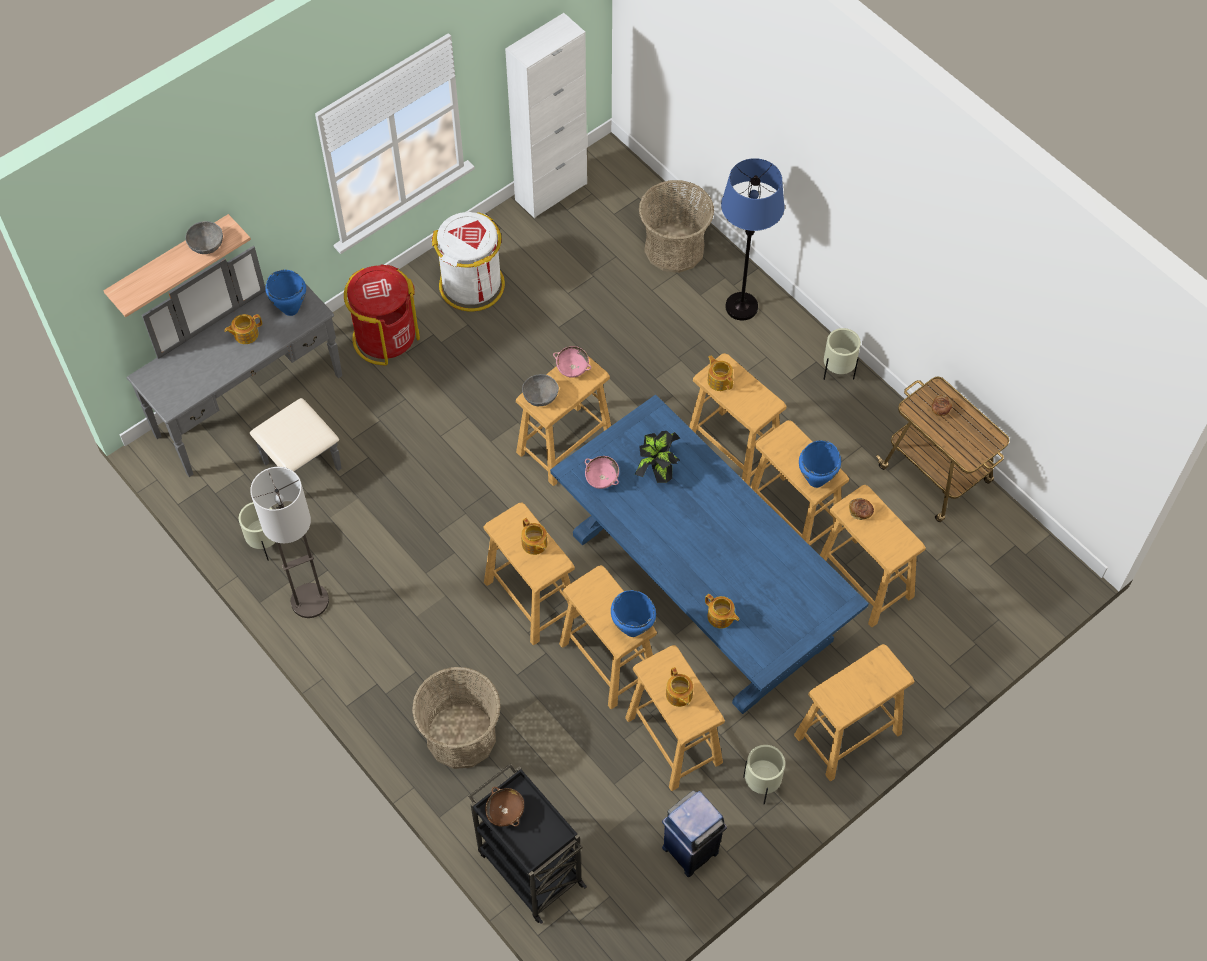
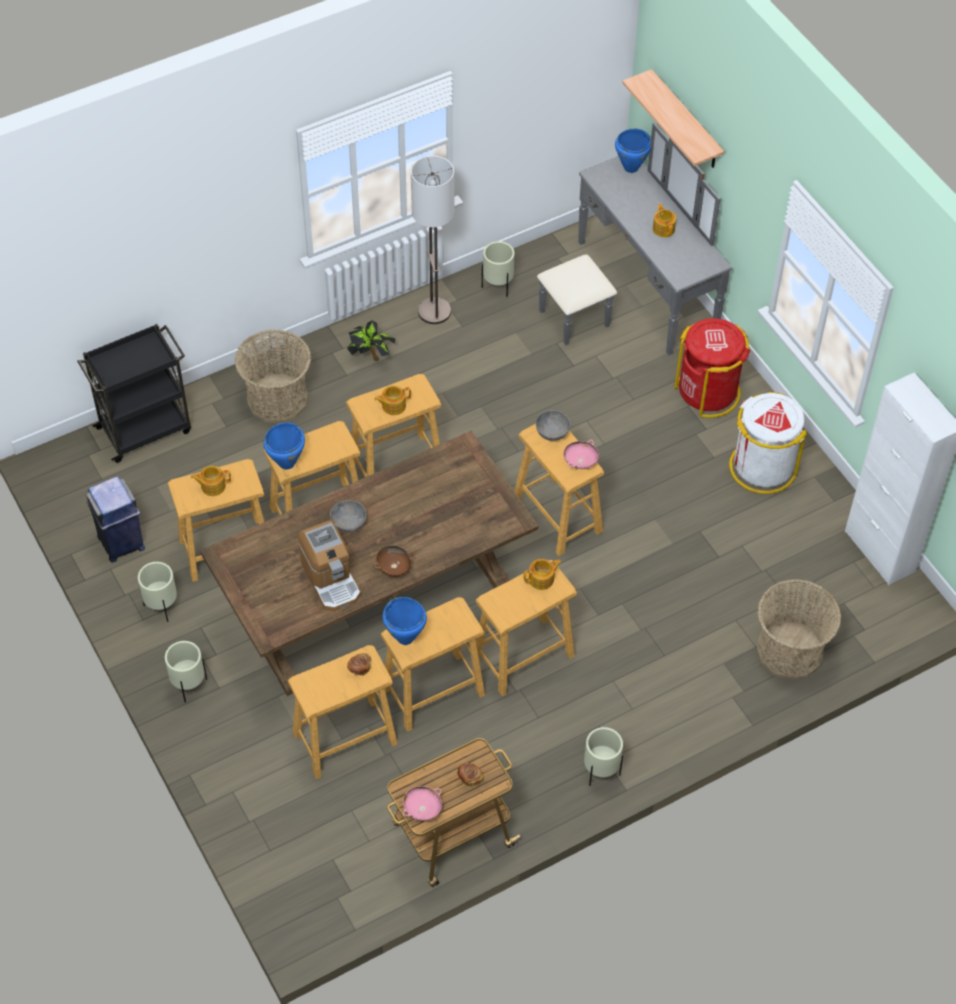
camera: 100 degrees right, 5 degrees down
(206, 245) = (689, 134): grey bowl -> grey bowl (348, 523)
(290, 309) = (686, 261): blue cooking pot -> blue cooking pot (630, 167)
(505, 812) = (145, 349): brown bowl -> brown bowl (393, 567)
(602, 478) = (451, 467): pink bowl -> pink bowl (422, 809)
(657, 469) = (451, 512): potted plant -> potted plant (371, 356)
(699, 587) = (374, 597): blue dining table -> brown dining table
(720, 617) = (280, 533): teapot -> none
(741, 306) = (702, 698): blue floor lamp -> none
(765, 559) = (331, 580): none -> coffee machine
(847, 734) = (188, 686): beige stool -> beige planter

